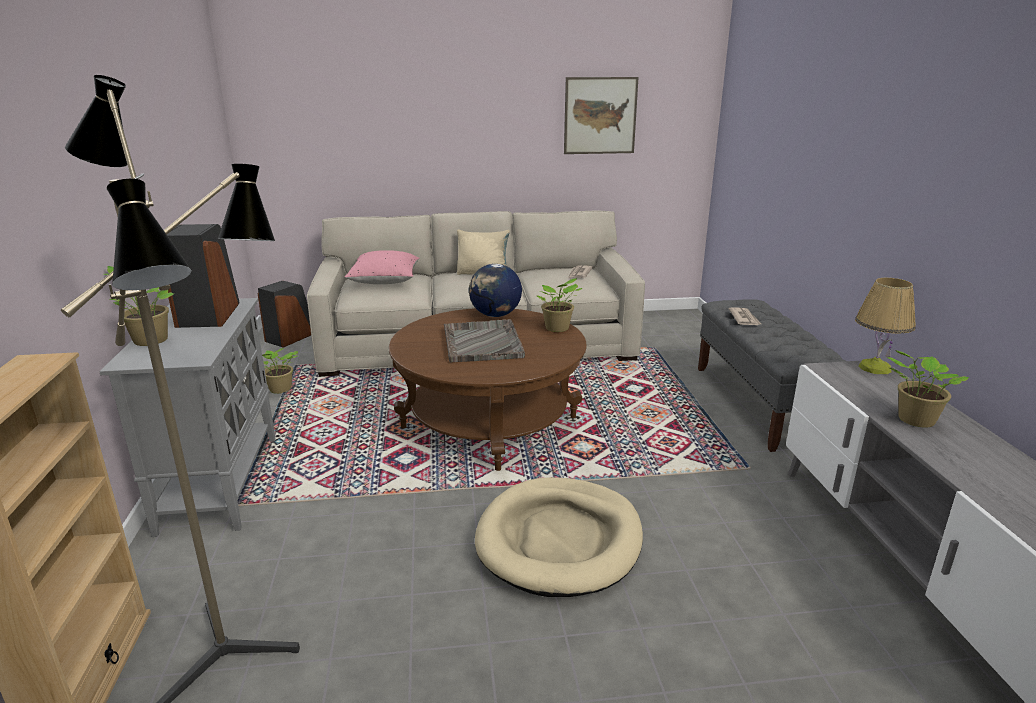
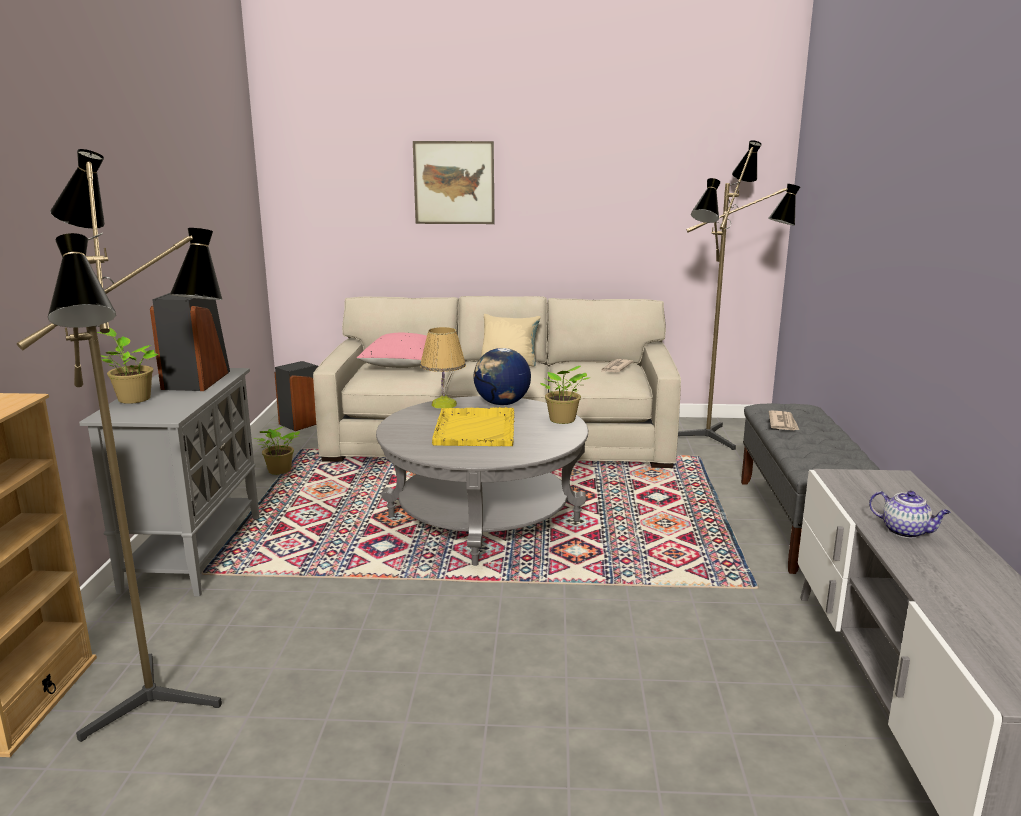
camera: 10 degrees right, 5 degrees down
(482, 342) = (475, 429): grey tray -> yellow tray
(489, 422) = (483, 519): brown coffee table -> grey coffee table
(559, 540) = (514, 637): beige dog bed -> none
(600, 116) = (651, 195): picture -> picture (454, 183)
(661, 329) = (716, 438): none -> floor lamp
(874, 368) = (895, 478): table lamp -> table lamp (444, 404)
(913, 420) = (906, 531): potted plant -> teapot

